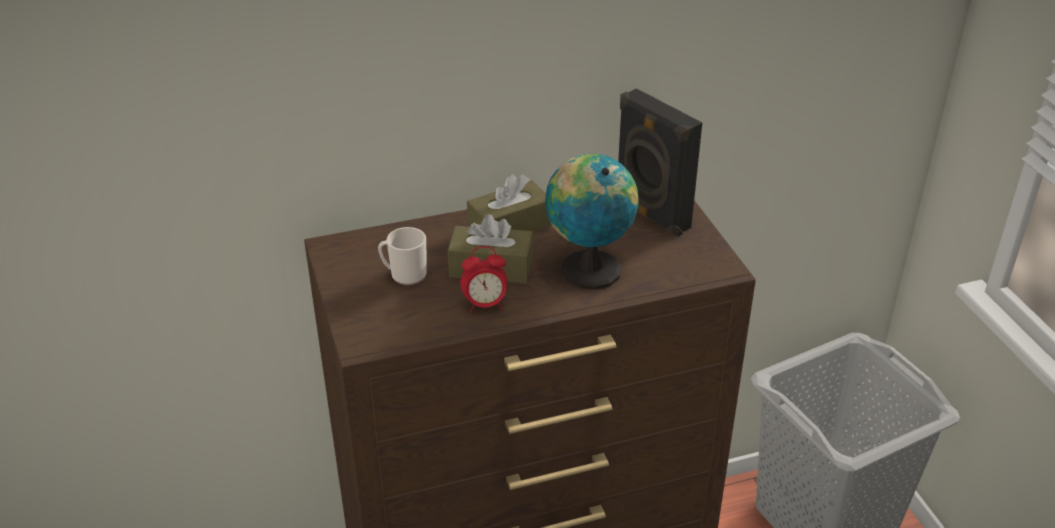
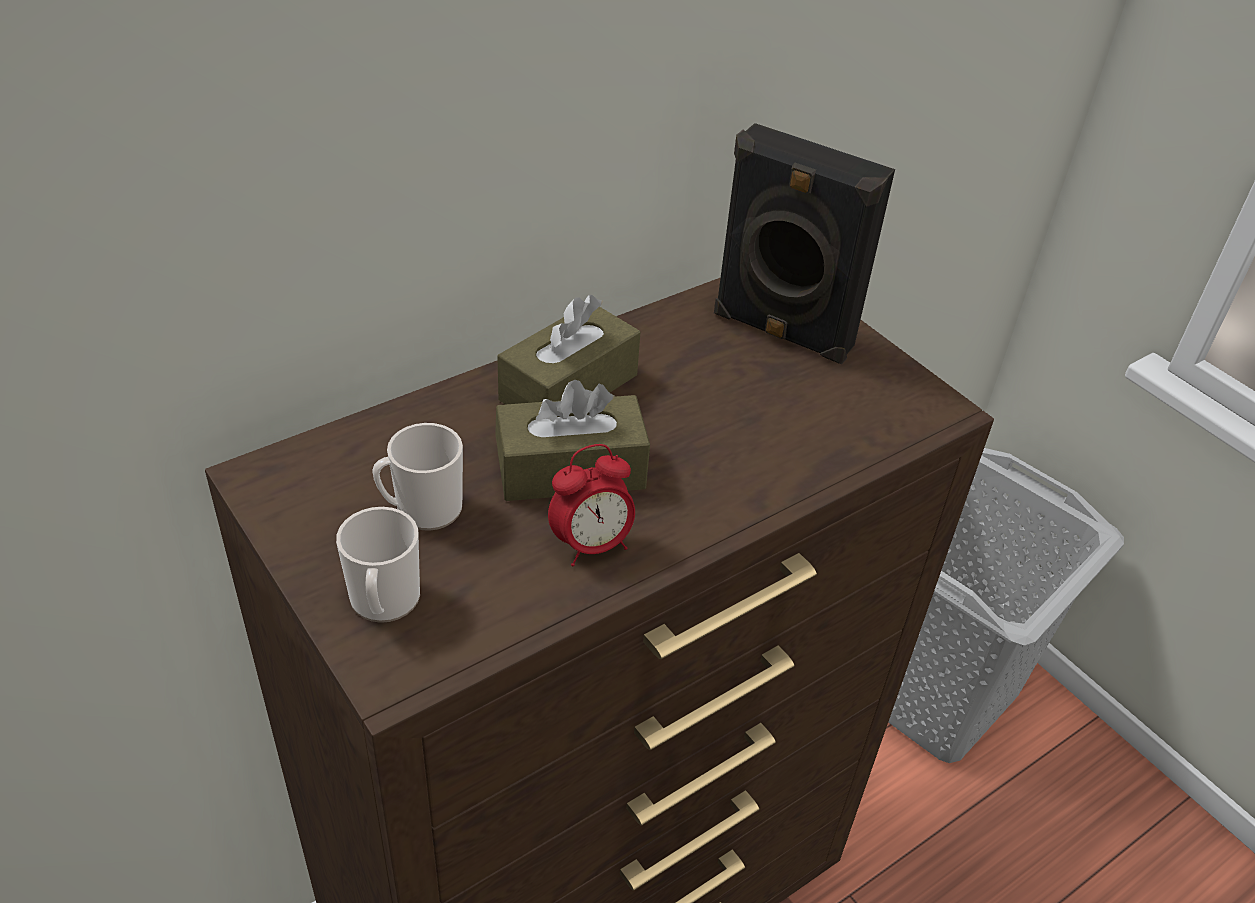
camera: 20 degrees left, 5 degrees up
(368, 313) = (384, 603): none -> mug
(587, 268) = (731, 443): globe -> none

